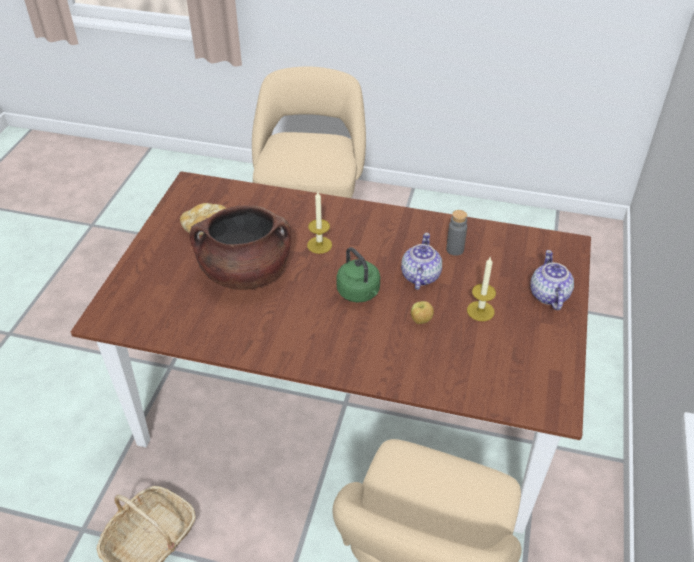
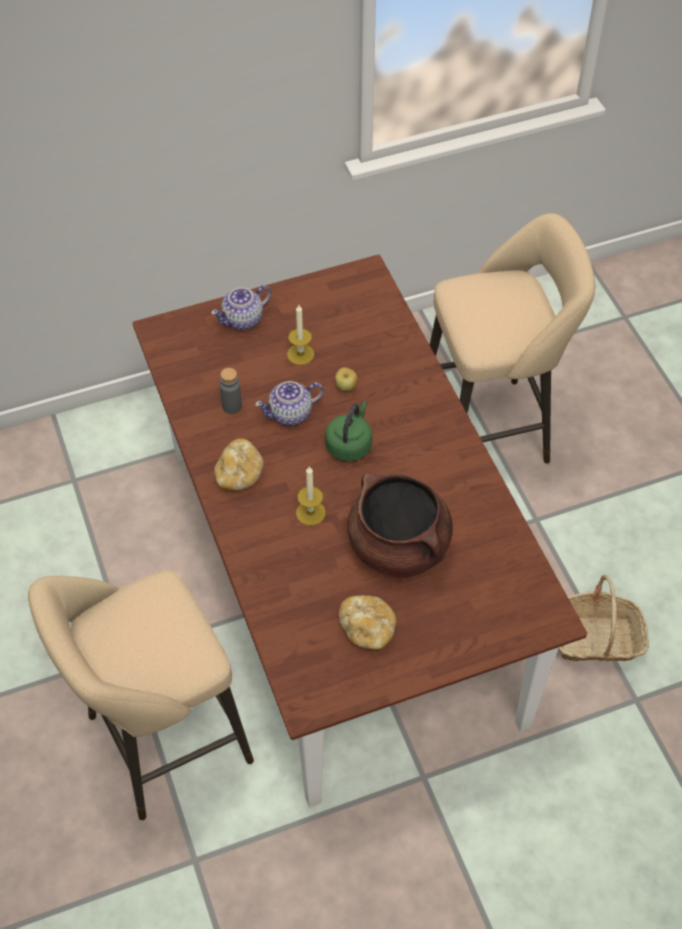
camera: 125 degrees left, 10 degrees up
(386, 227) = (239, 474): none -> bread

